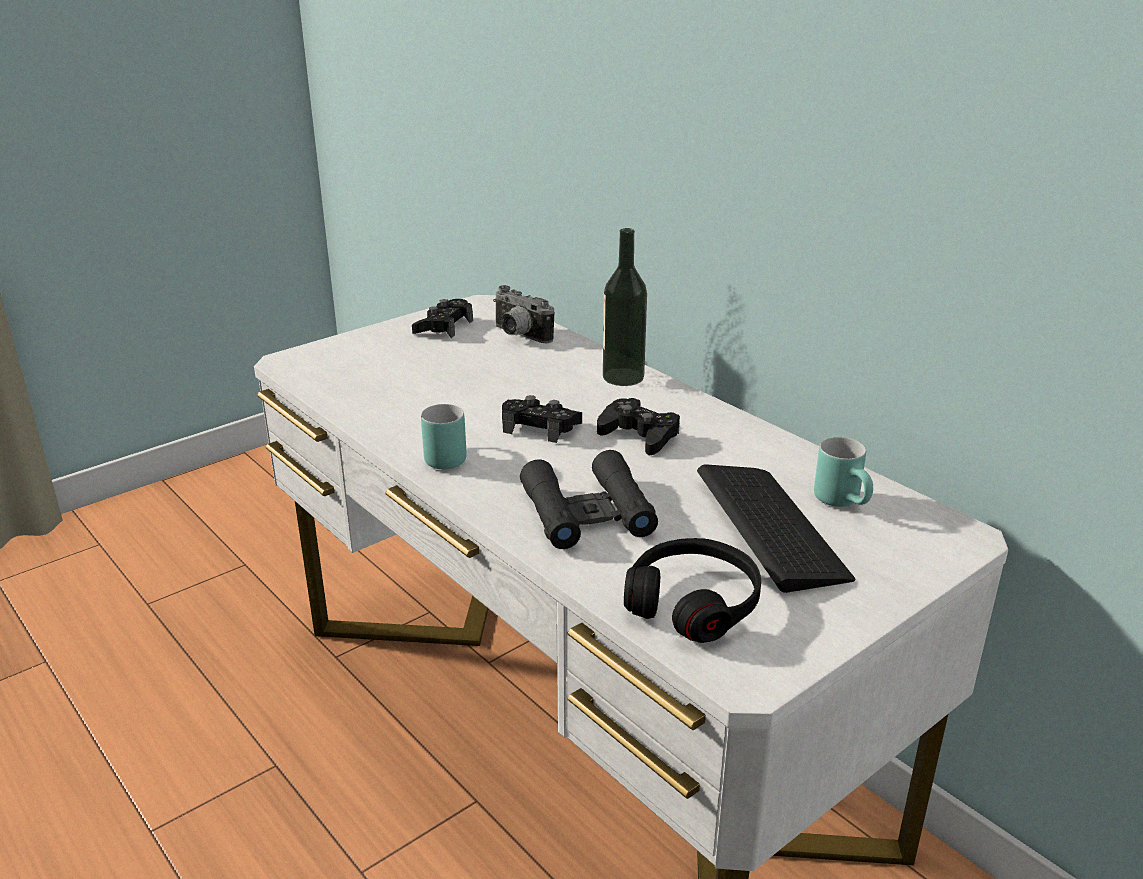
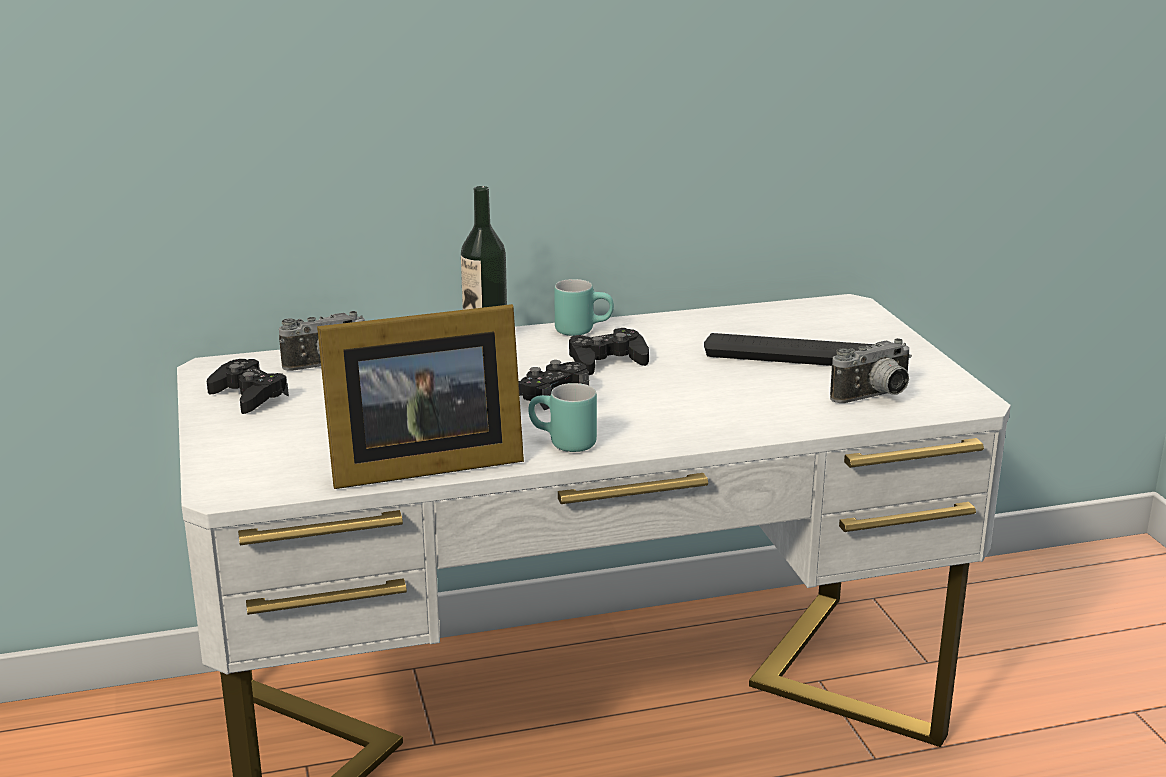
camera: 65 degrees left, 5 degrees down
(366, 410) = (418, 464): none -> picture frame
(587, 513) = (721, 405): black binoculars -> none
(693, 602) = (875, 397): black headphones -> camera
(845, 502) = (778, 322): turquoise mug -> turquoise mug (583, 329)

